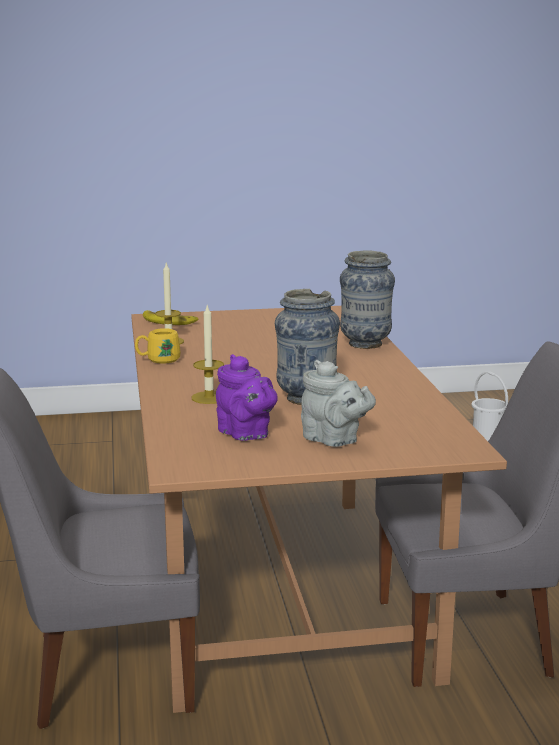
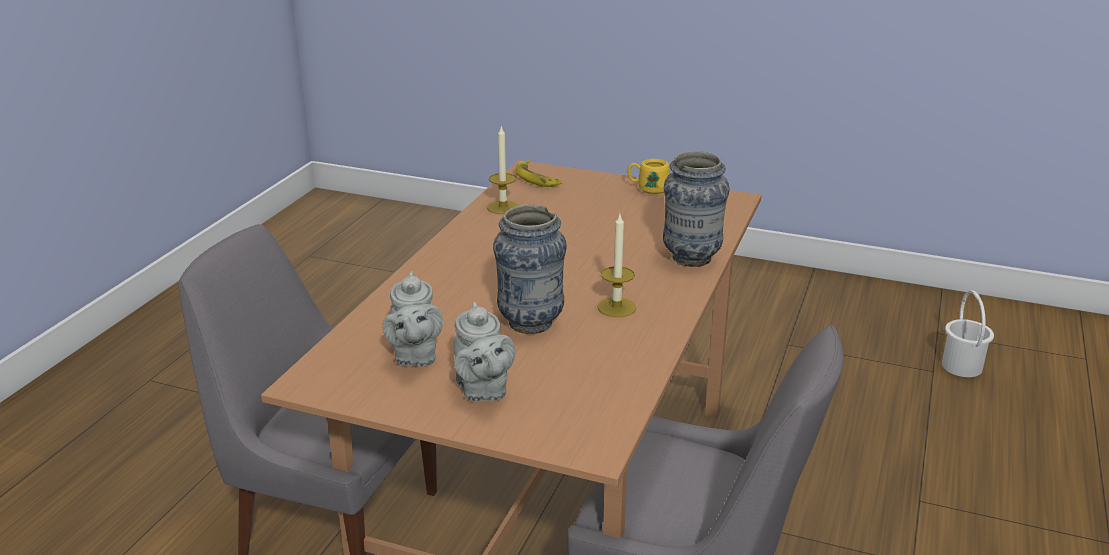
camera: 30 degrees right, 10 degrees up
(158, 360) = (462, 232): yellow mug -> yellow mug (648, 189)
(209, 397) = (444, 295): candle -> candle (616, 307)
(246, 434) = (415, 356): purple teapot -> grey teapot

